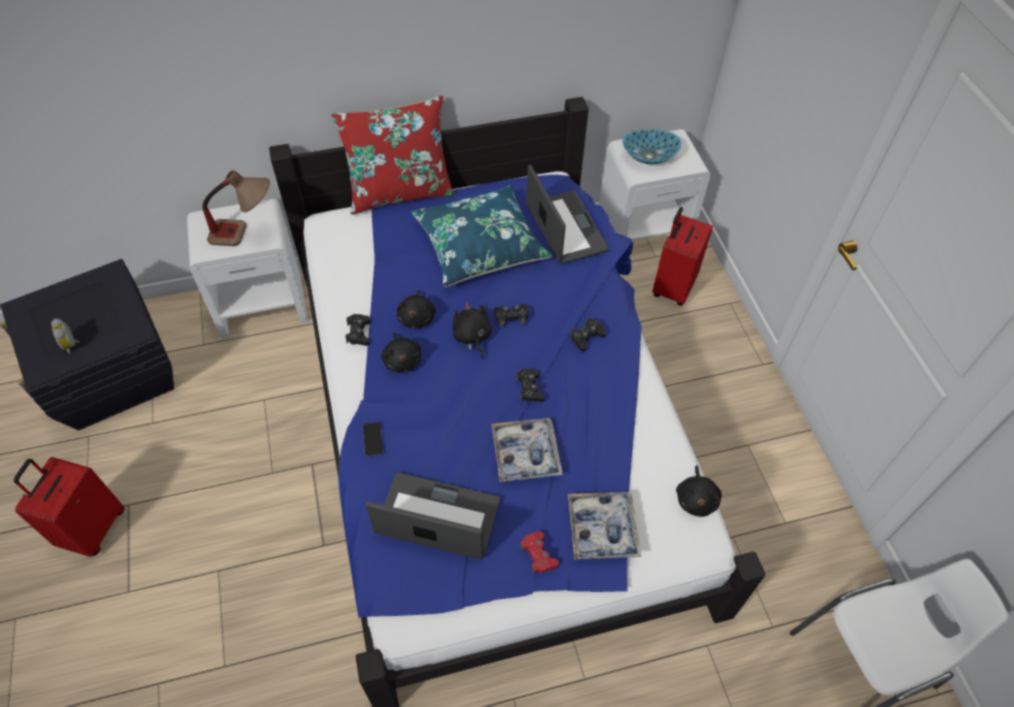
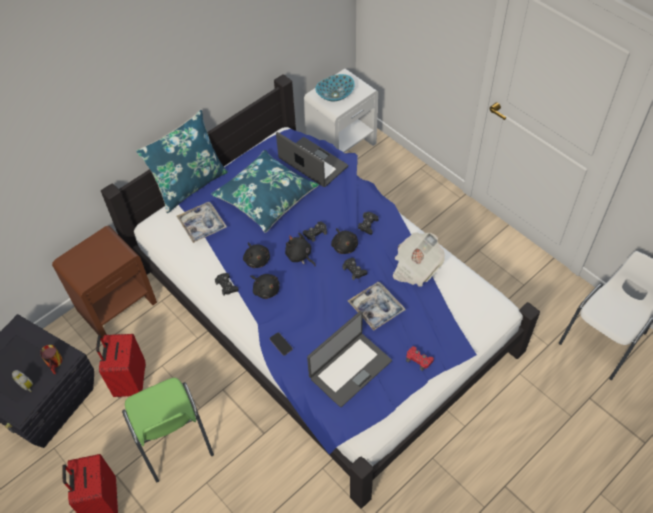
camera: 25 degrees left, 0 degrees up
(118, 334) = (56, 363): none -> mug
(216, 494) = (172, 439): none -> green chair
(247, 234) = (106, 257): table lamp -> none
(263, 306) = (117, 305): white nightstand -> brown nightstand
(400, 192) = (189, 185): red pillow -> blue pillow
(437, 518) = (349, 368): laptop -> laptop turned 150 degrees clockwise
(602, 529) = (444, 329): tray -> tray (202, 225)
(616, 423) = (415, 267): none -> newspaper
(672, 287) = (380, 173): red suitcase -> red suitcase (130, 381)
(696, 499) = (482, 288): black plush toy -> black plush toy (344, 246)

